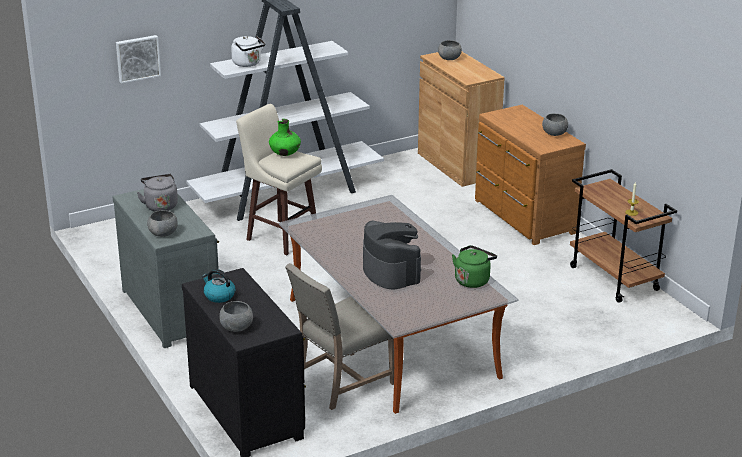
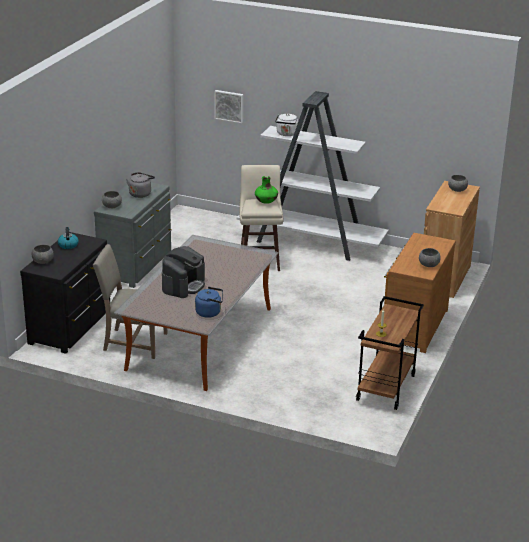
camera: 50 degrees right, 0 degrees up
(473, 280) = (210, 312): green kettle -> blue kettle

